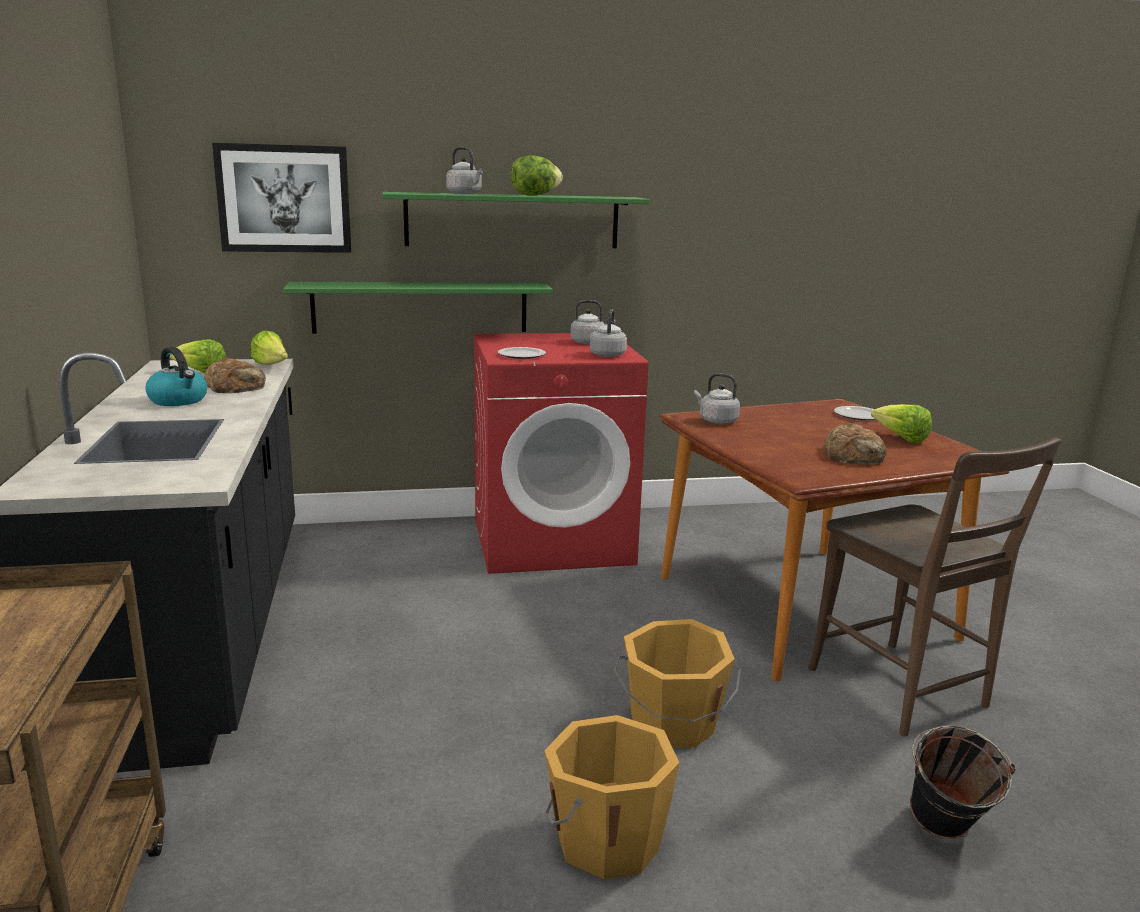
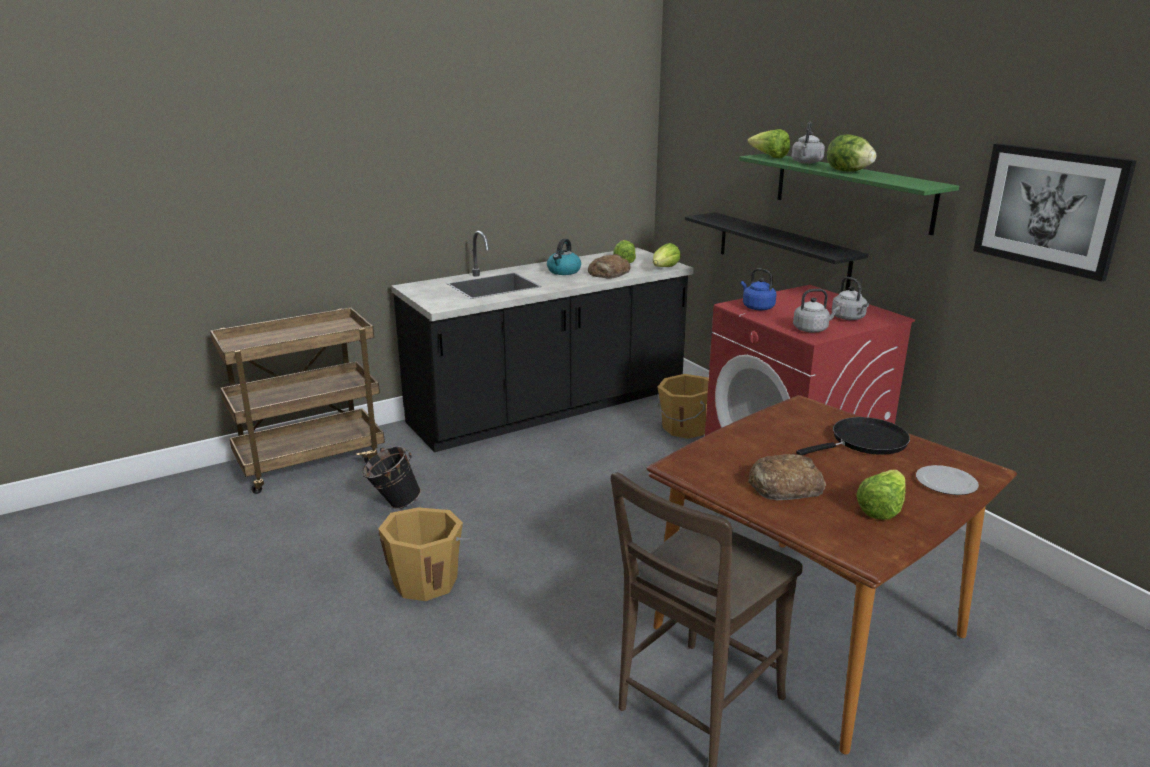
camera: 70 degrees right, 5 degrees up
(284, 199) = (719, 151): picture -> picture (1050, 209)
(410, 192) = (769, 157): none -> lettuce
(420, 307) = (782, 251): green shelf -> black shelf
(521, 355) = (756, 307): plate -> blue kettle
(672, 724) = (558, 585): orange bucket -> orange bucket (684, 428)
(716, 420) = (808, 417): grey kettle -> none
(777, 417) = (864, 442): none -> black frying pan
(944, 835) = (493, 733): black bucket -> black bucket (393, 504)

